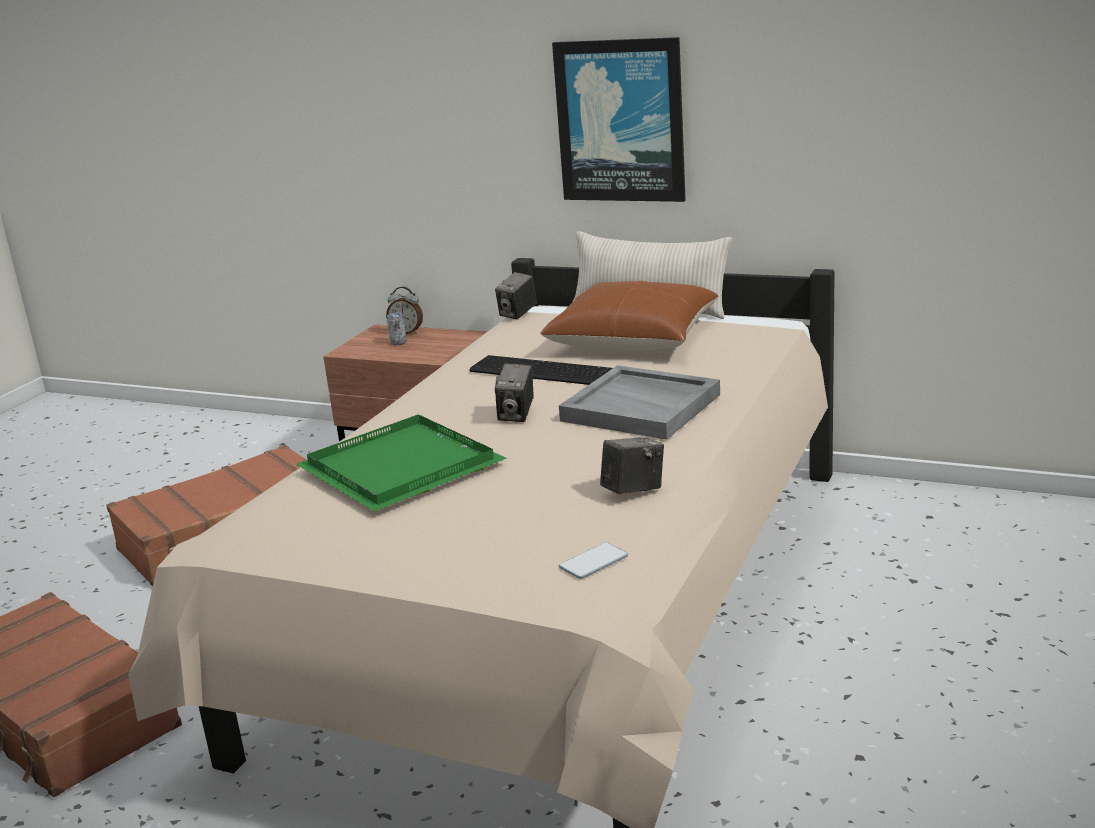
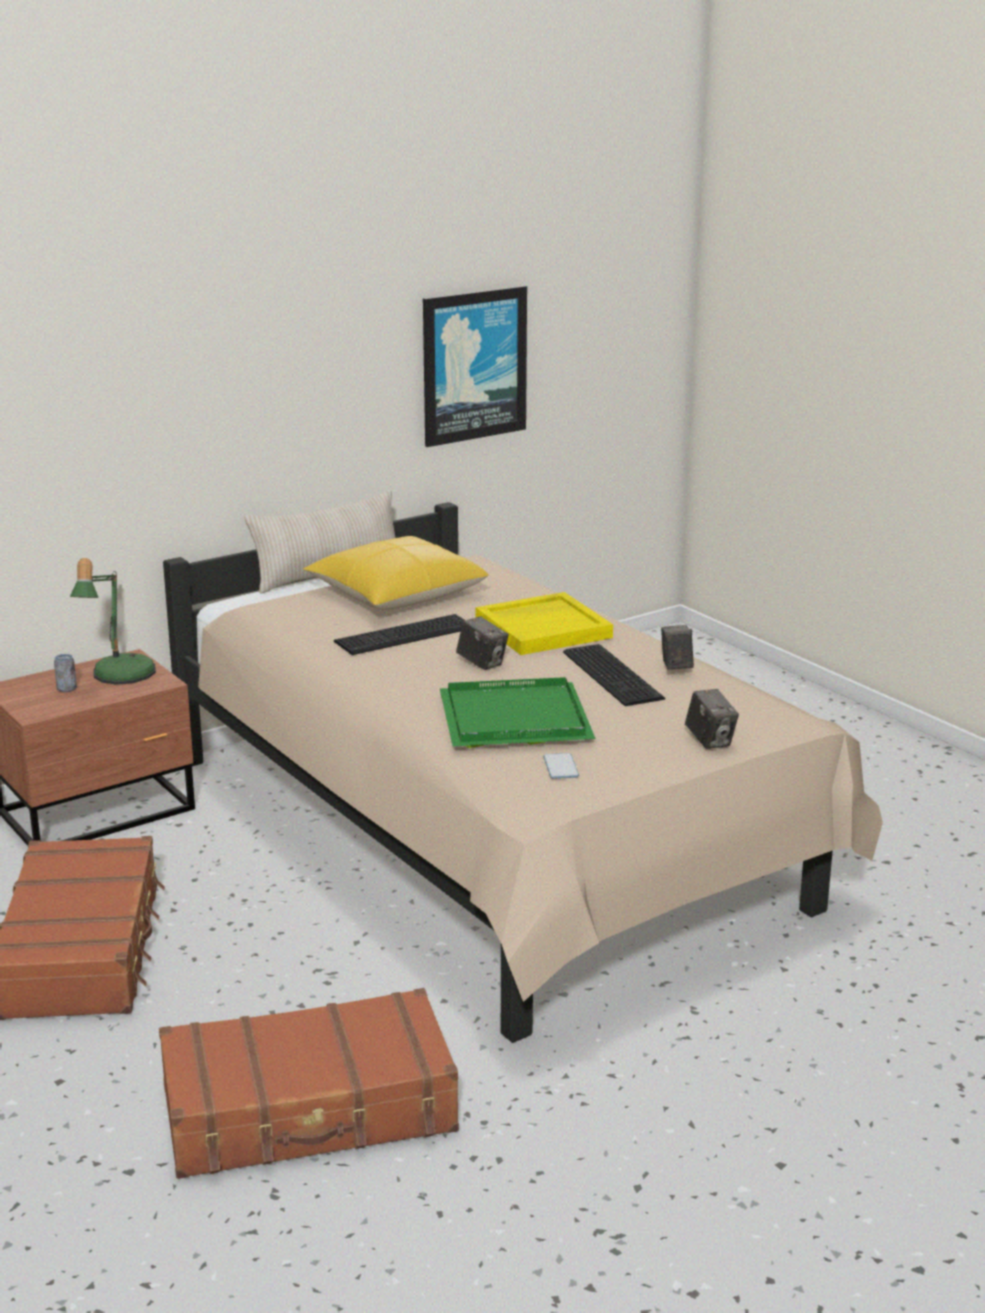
camera: 60 degrees left, 0 degrees up
(407, 332) = (46, 679): alarm clock -> none
(439, 346) = (119, 677): none -> table lamp
(518, 314) = (242, 609): camera -> camera (710, 741)
(568, 470) = (614, 674): none -> keyboard
(593, 562) = (761, 704): phone -> phone (560, 767)
(620, 121) = (263, 399): picture -> picture (473, 365)
(633, 338) = (396, 594): brown pillow -> yellow pillow
(642, 407) = (543, 628): grey tray -> yellow tray

